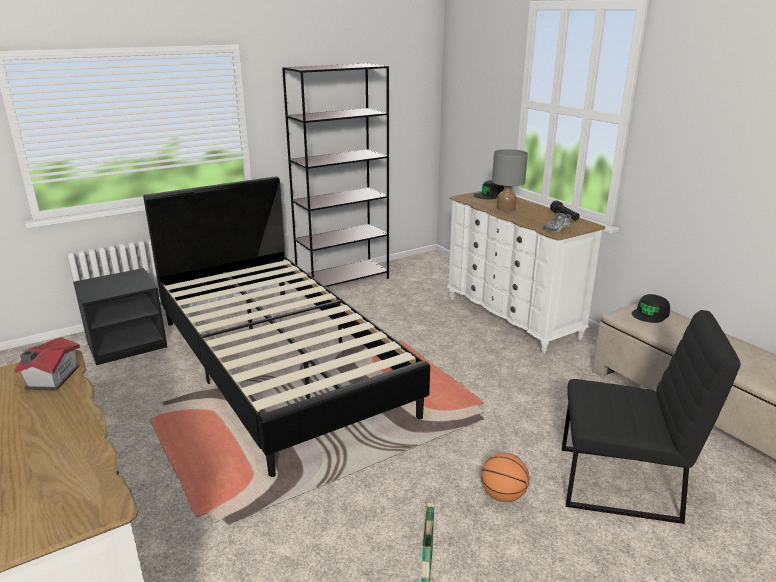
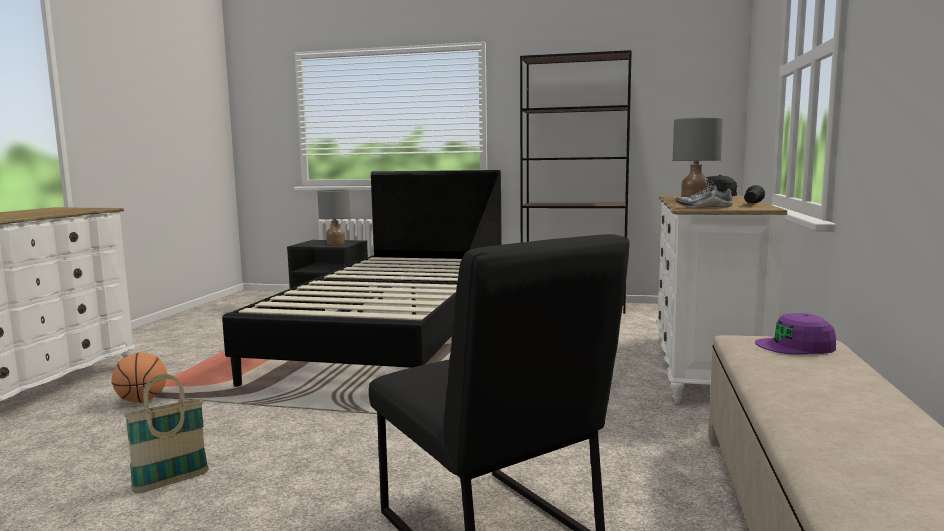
camera: 45 degrees right, 15 degrees down
(51, 378) = (73, 210): toy house -> none
(129, 283) = (336, 244): none -> grey table lamp
(503, 495) = (348, 474): basketball -> basketball (142, 401)
(650, 314) = (796, 346): black cap -> purple cap

